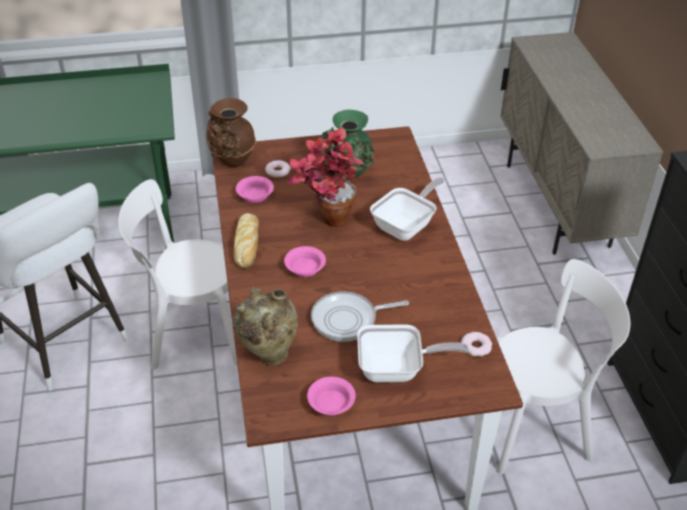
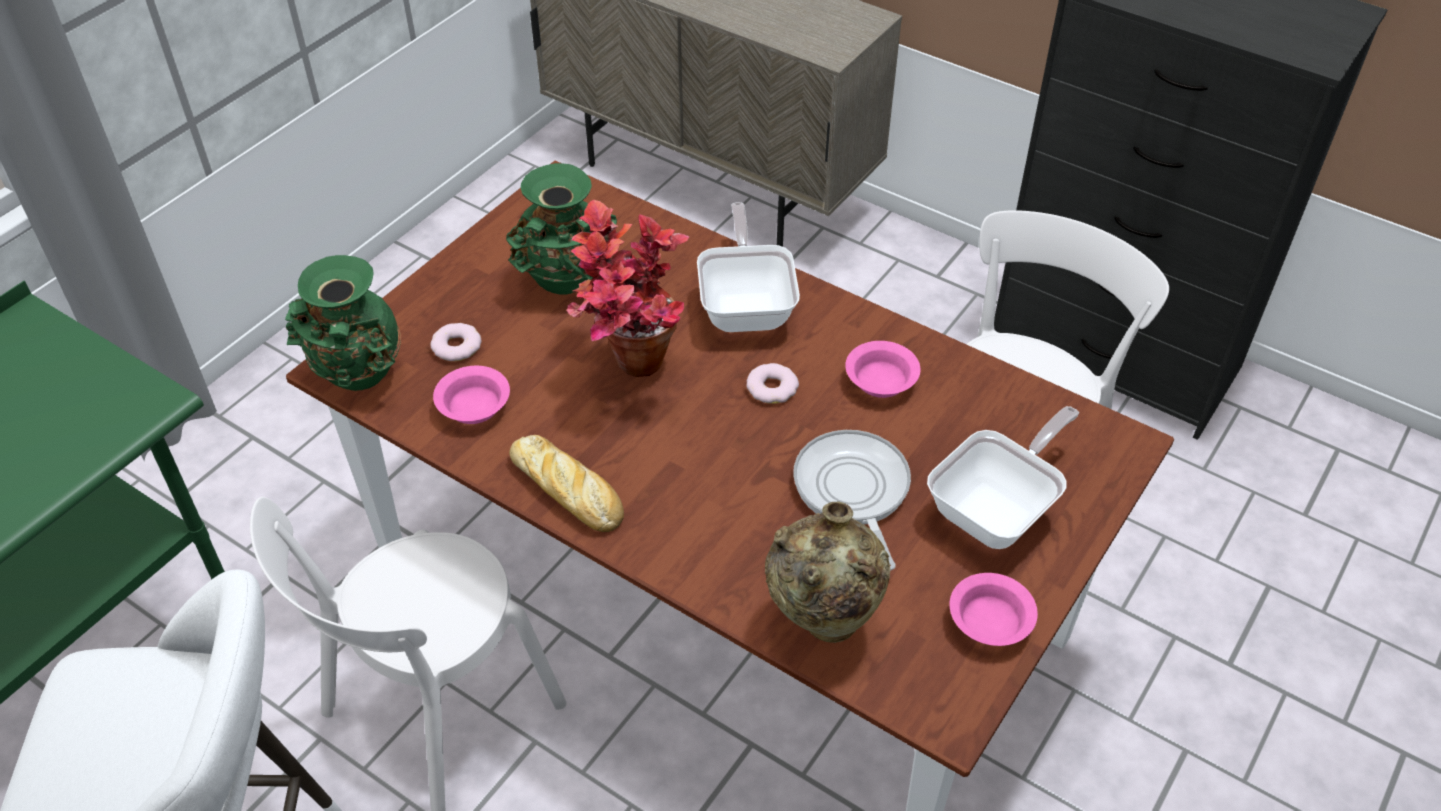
camera: 45 degrees left, 5 degrees up
(232, 161) = (359, 377): brown vase -> green vase
(304, 268) = (697, 463): pink bowl -> pink bowl (879, 382)
(348, 320) = (852, 491): frying pan -> frying pan turned 135 degrees clockwise
(476, 347) = (1039, 406): donut -> donut (772, 388)

